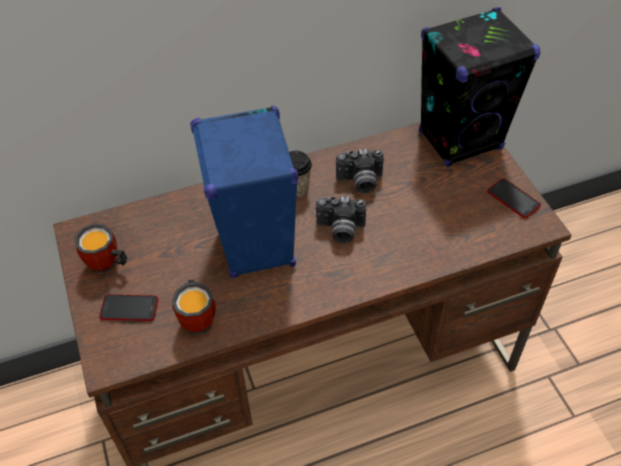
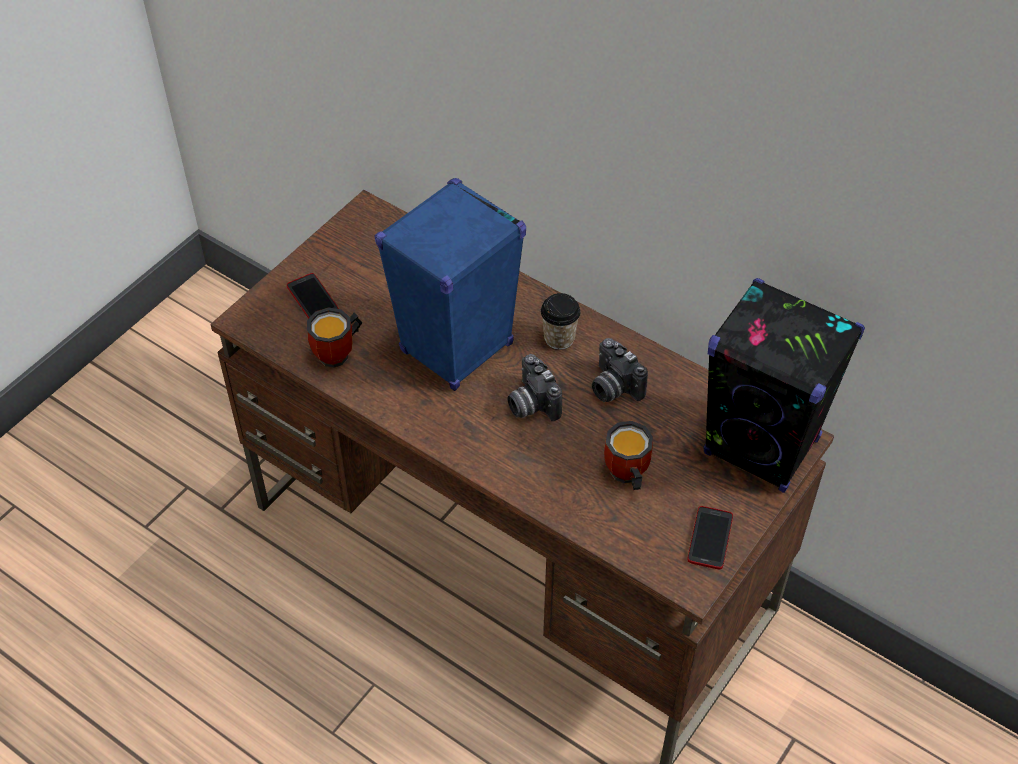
camera: 55 degrees right, 0 degrees up
(107, 266) = (345, 255): mug -> mug (625, 476)

